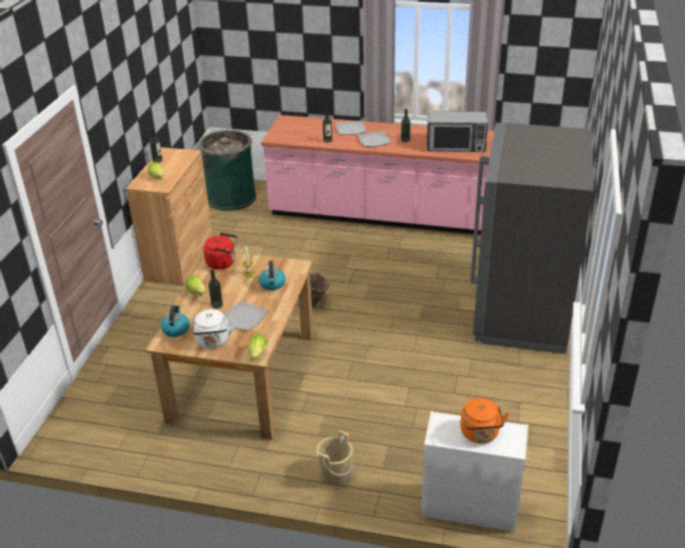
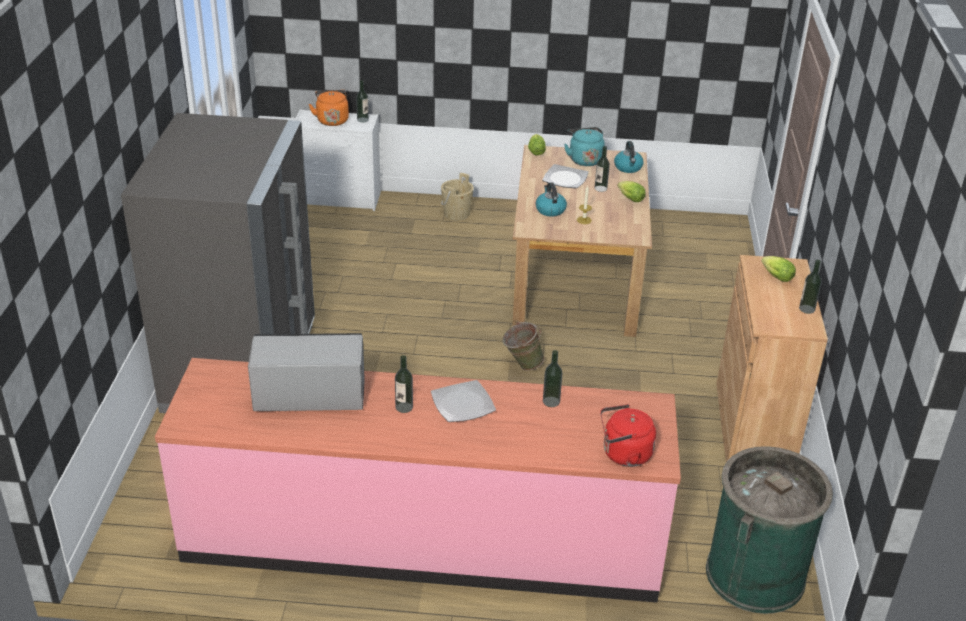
camera: 170 degrees right, 0 degrees up
(213, 342) = (584, 159): white kettle -> turquoise kettle
(223, 263) = (622, 230): red kettle -> red kettle (623, 454)
(351, 129) = (514, 434): plate -> none
(443, 433) = (362, 120): none -> bottle

